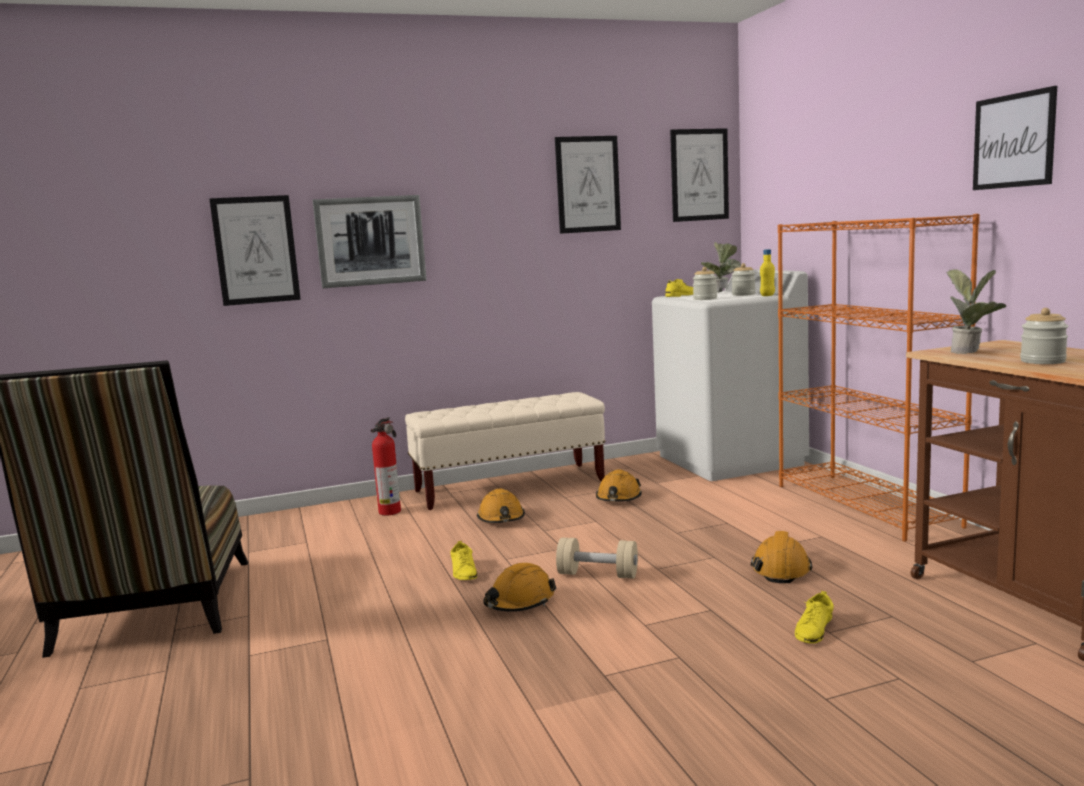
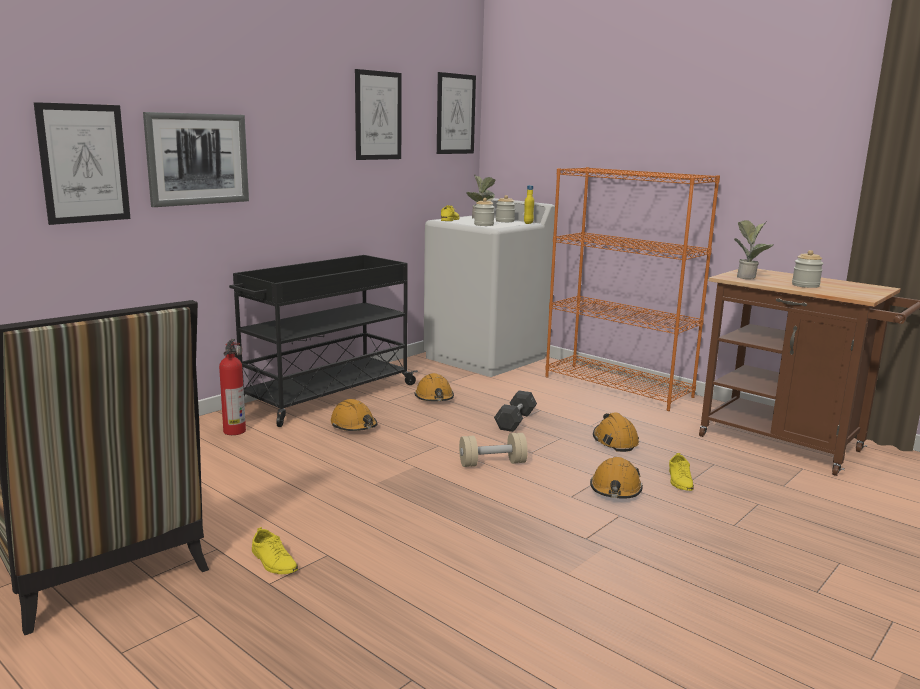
camera: 30 degrees left, 5 degrees up
(464, 571) = (378, 476): yellow shoe -> yellow shoe (273, 561)
(510, 486) = (325, 396): beige bench -> black cart
(519, 602) = (457, 495): orange hard hat -> orange hard hat (615, 490)
(681, 532) = (515, 421): none -> grey dumbbell
(1013, 141) = (746, 126): picture -> none

